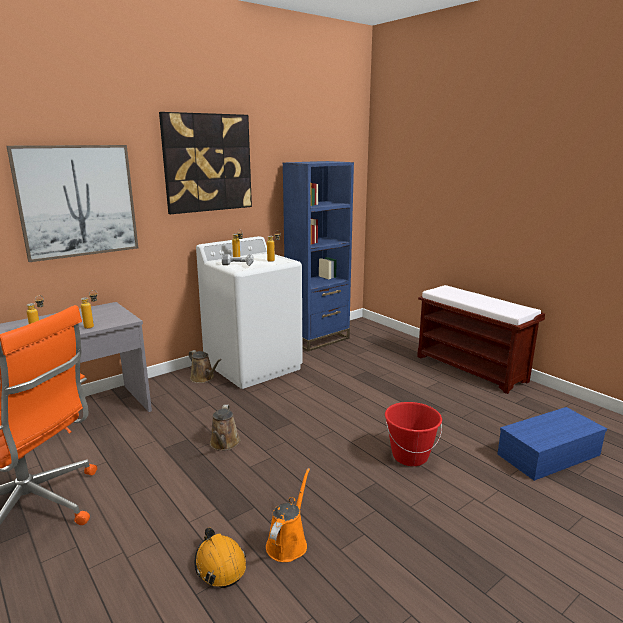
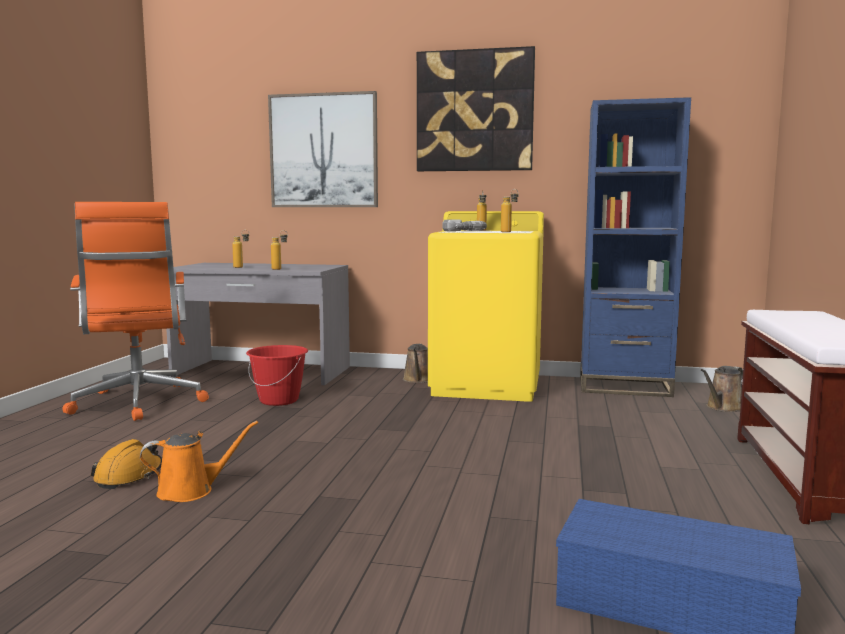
camera: 50 degrees right, 10 degrees down
(224, 444) = (317, 421): brown watering can -> brown watering can (723, 408)
(253, 366) = (487, 385): white washing machine -> yellow washing machine
(410, 456) = (453, 502): red bucket -> red bucket (279, 400)

